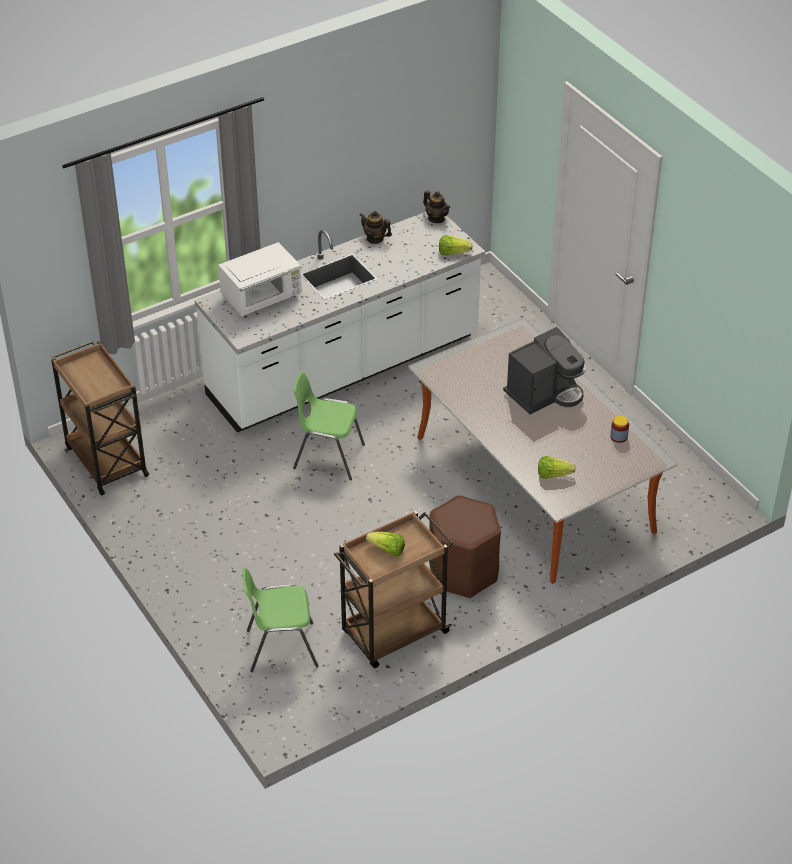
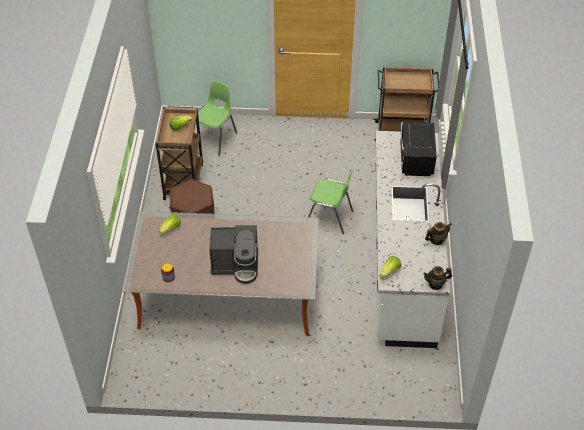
camera: 125 degrees right, 5 degrees up
(262, 297) = (415, 160): white microwave -> black microwave
(328, 457) = (329, 218): green chair -> green chair turned 60 degrees clockwise
(544, 393) = (236, 265): coffee machine -> coffee machine turned 90 degrees counterclockwise

